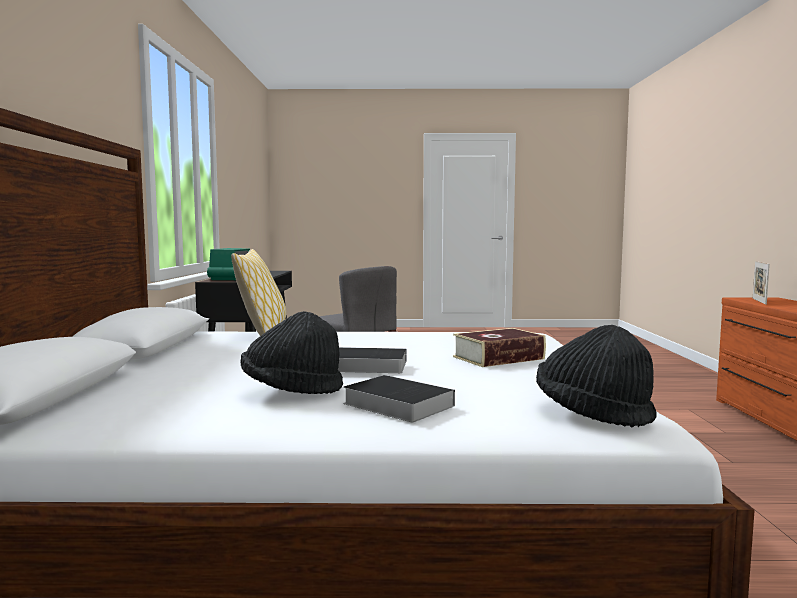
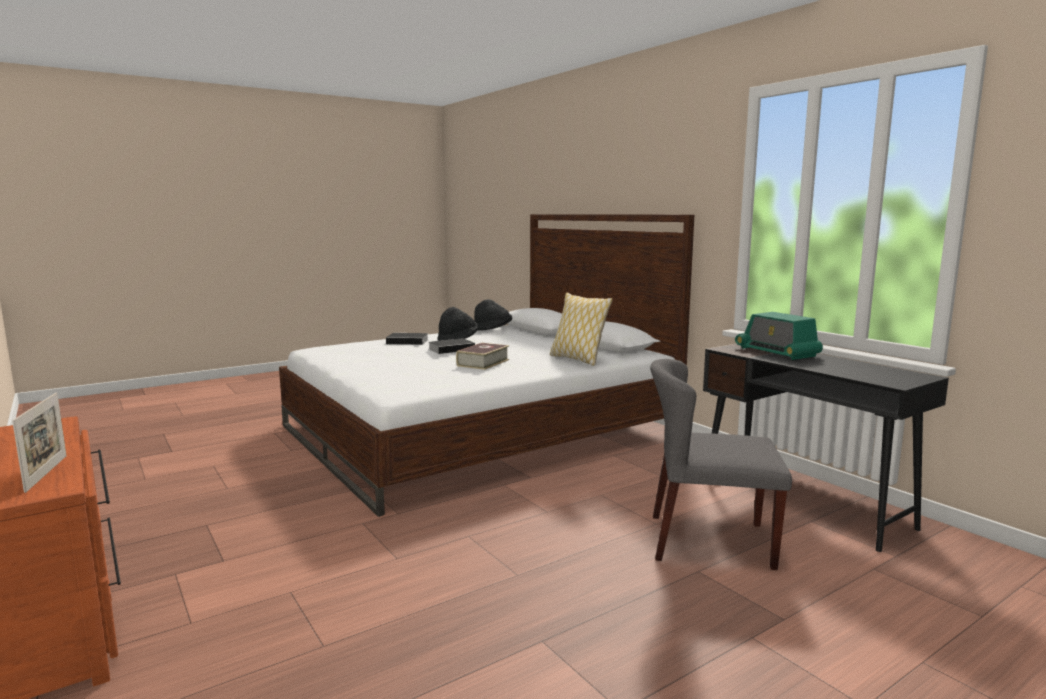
camera: 145 degrees right, 5 degrees up
(498, 358) = (393, 366): book -> book (483, 363)
(592, 413) = (331, 347): black hat -> black hat (493, 330)

